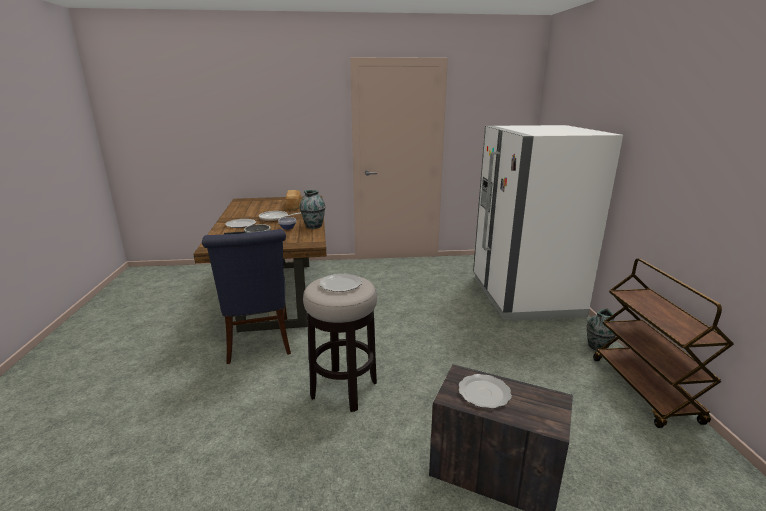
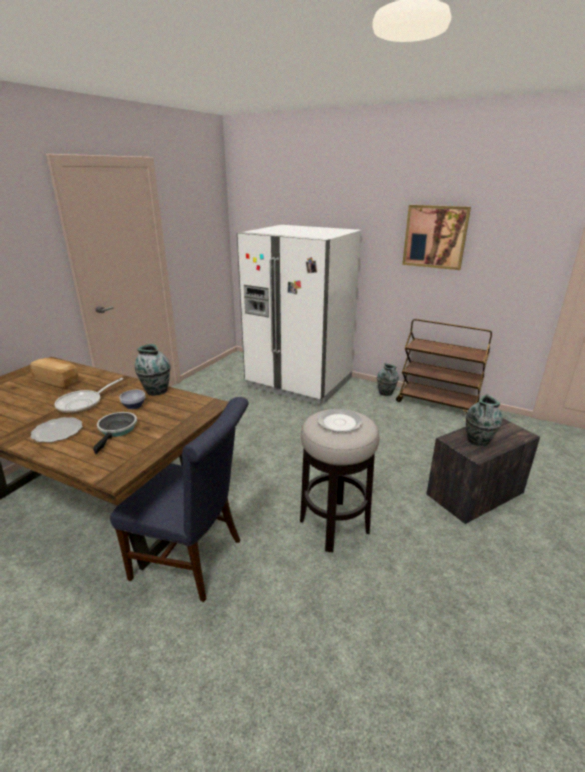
camera: 55 degrees left, 5 degrees up
(483, 392) = (478, 441): plate -> vase
(696, 150) = (435, 237): none -> picture

